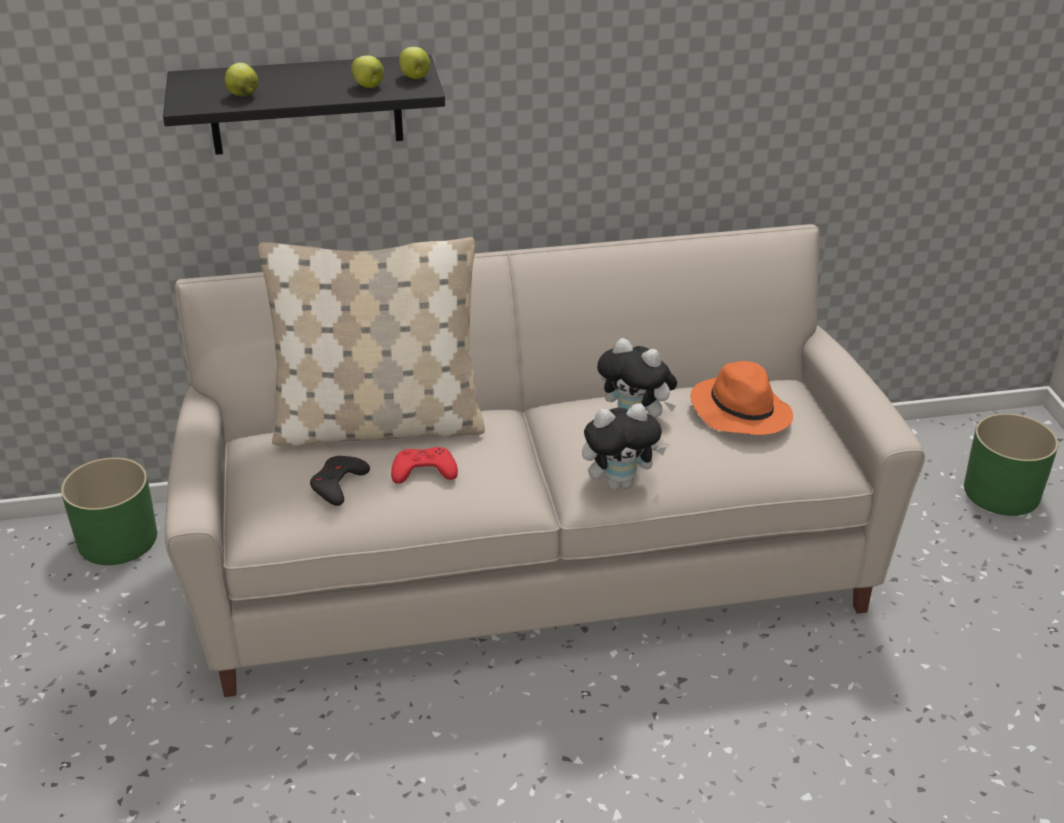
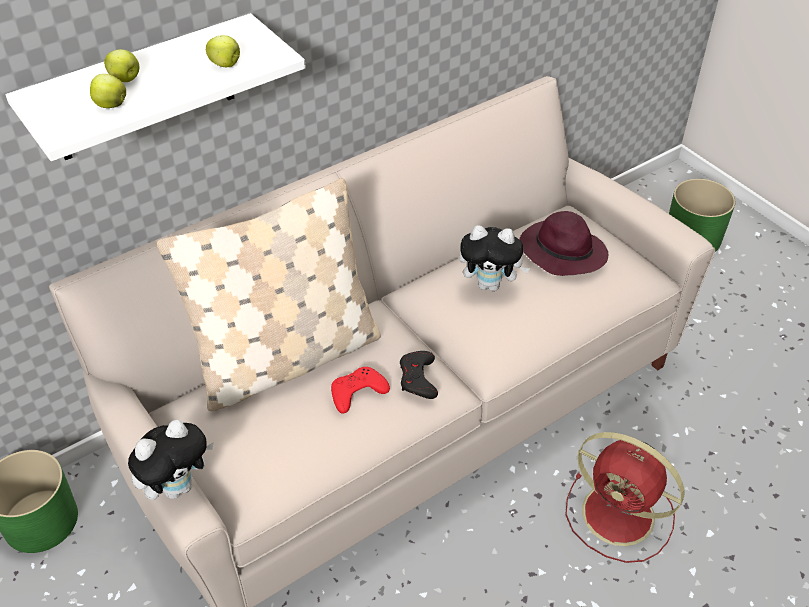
camera: 25 degrees left, 10 degrees up
(305, 105) = (143, 90): black shelf -> white shelf
(338, 484) = (294, 432): black game controller -> black game controller (418, 378)
(415, 77) = (260, 44): apple -> apple (125, 79)
(619, 482) = (511, 346): plush toy -> plush toy (178, 486)
(709, 741) = (621, 516): none -> red fan
(739, 411) = (561, 252): orange hat -> purple hat

